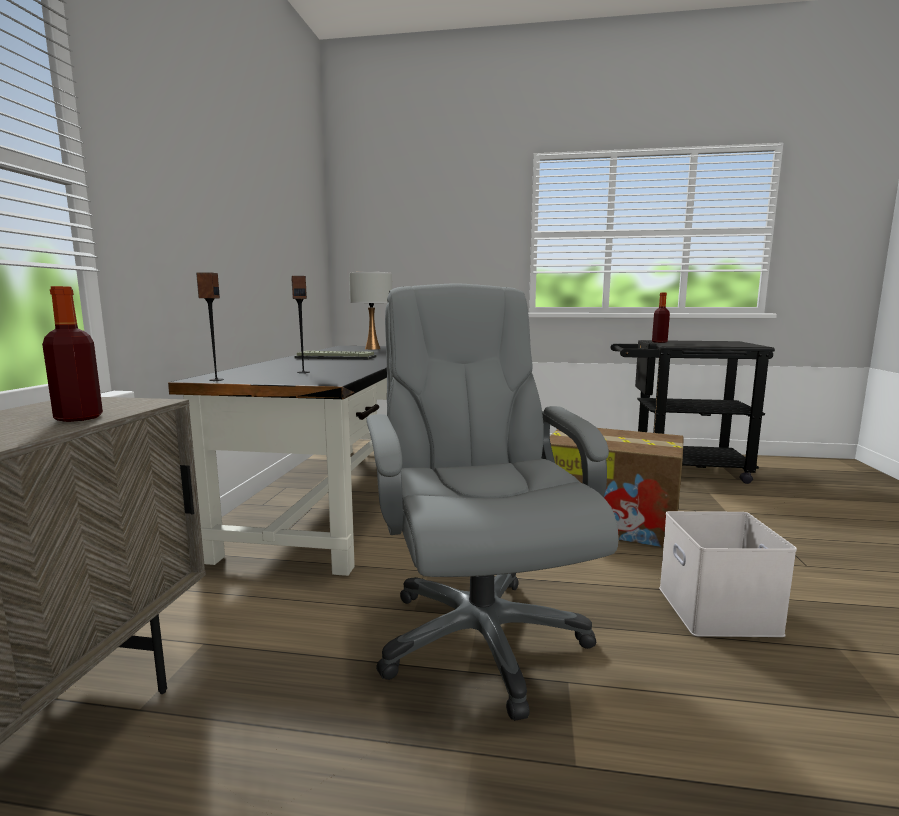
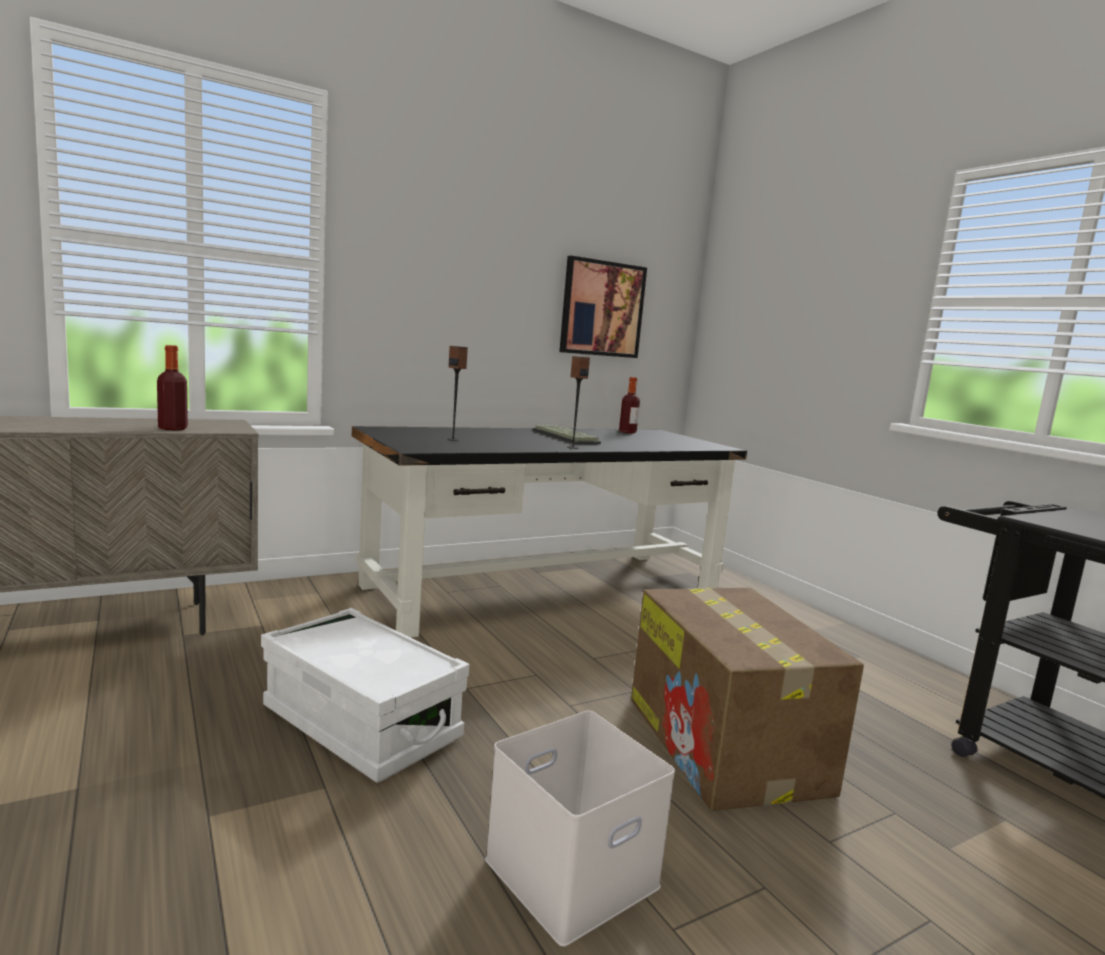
camera: 50 degrees right, 0 degrees up
(216, 380) = (375, 431): speaker -> speaker (572, 447)
(287, 243) = (602, 309): none -> picture
(372, 349) = (661, 438): white table lamp -> none
(480, 636) = (361, 724): grey office chair -> white storage box
(659, 342) = (1048, 512): bottle -> bottle (627, 432)

